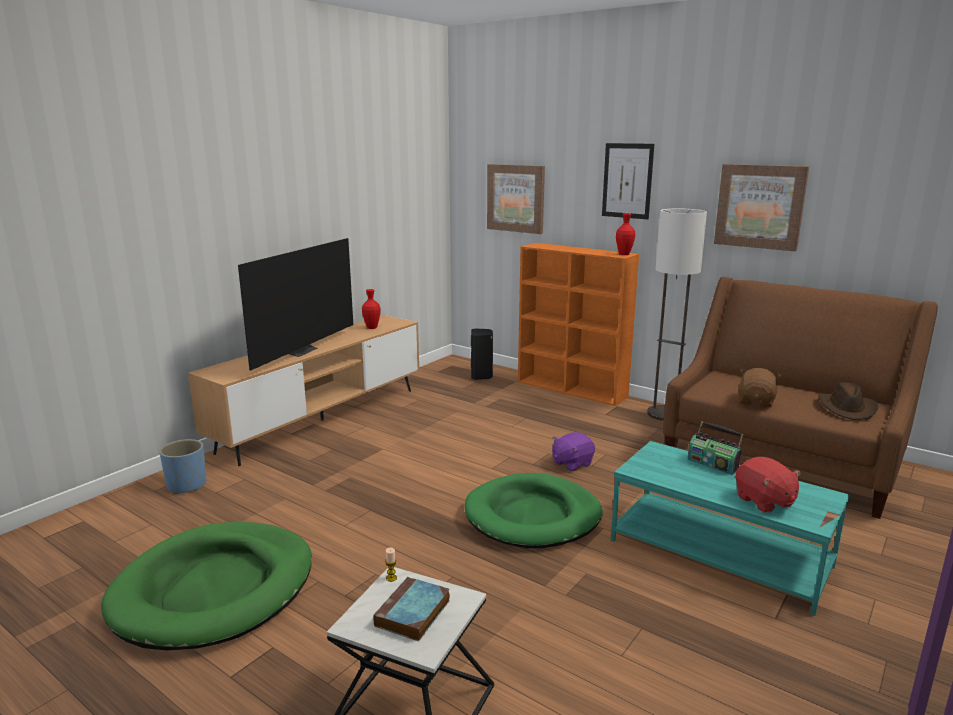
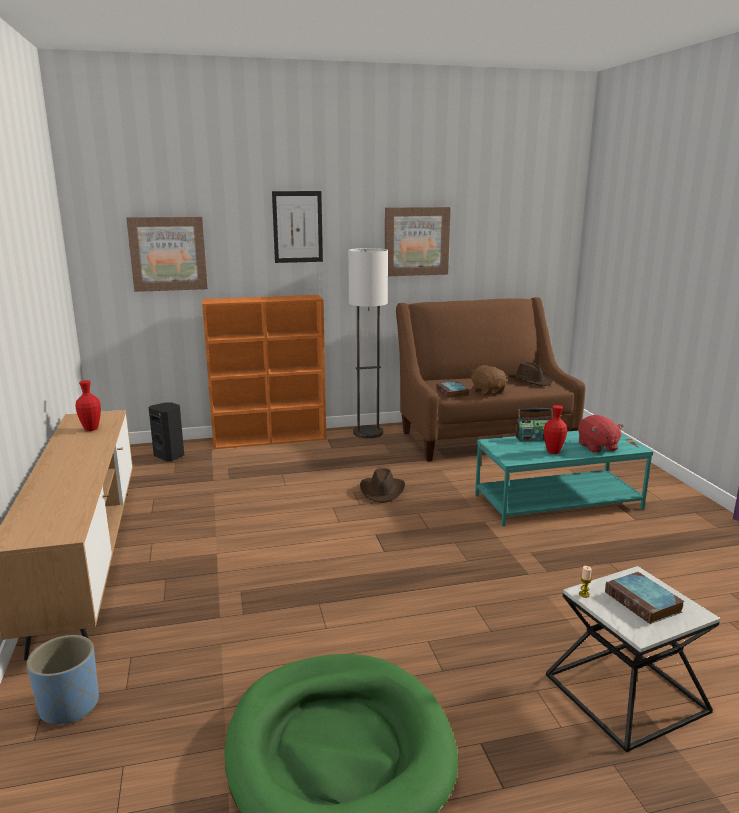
camera: 50 degrees left, 0 degrees up
(300, 351) = (73, 476): television -> none
(533, 516) = (434, 538): green dog bed -> none
(572, 463) = (382, 491): purple plush toy -> brown hat
(624, 254) = (311, 296): red vase -> red vase (553, 452)
(713, 390) = (452, 392): none -> book
(764, 501) = (597, 447): red plush toy -> red plush toy turned 60 degrees clockwise

